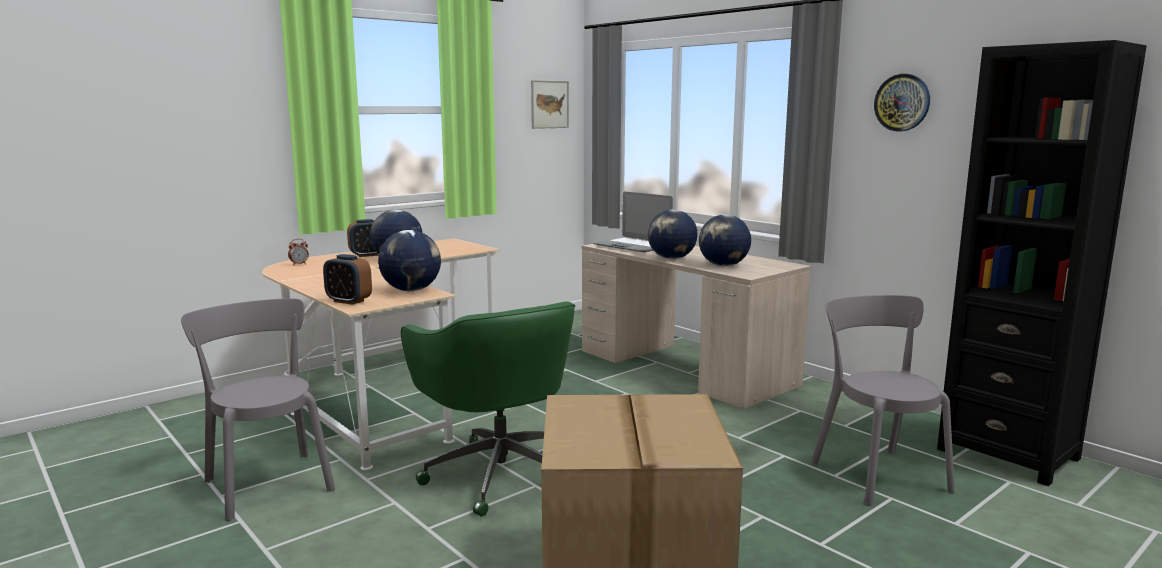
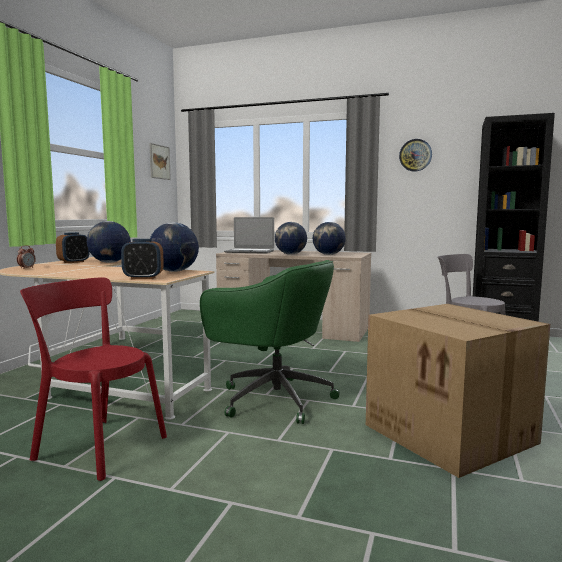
camera: 30 degrees left, 5 degrees down
(268, 482) = (97, 446): grey chair -> red chair

